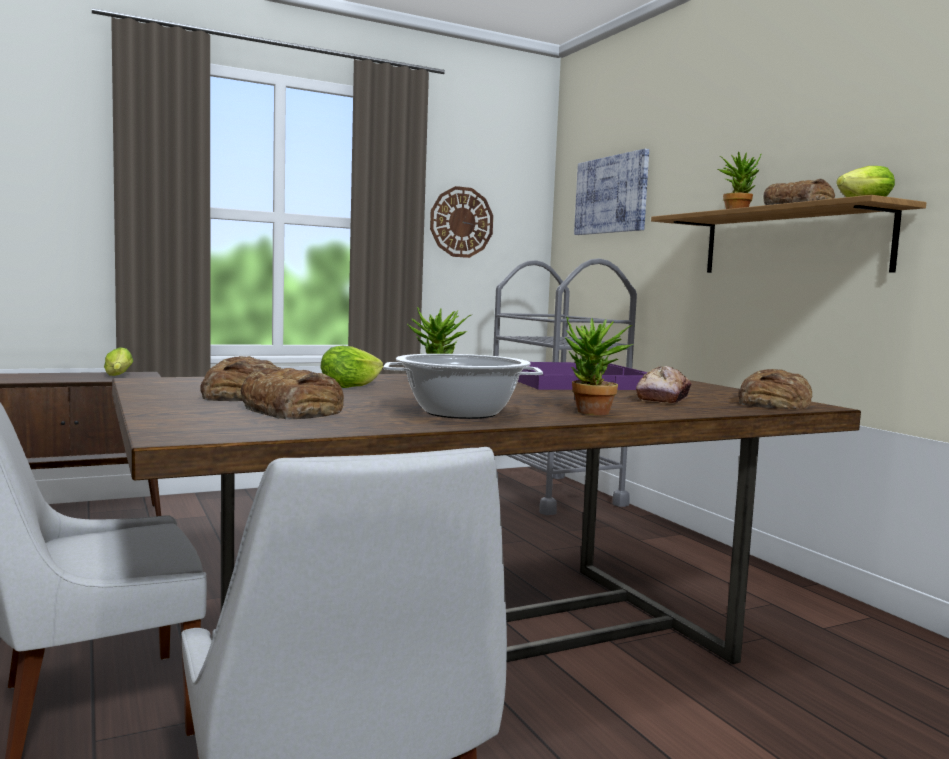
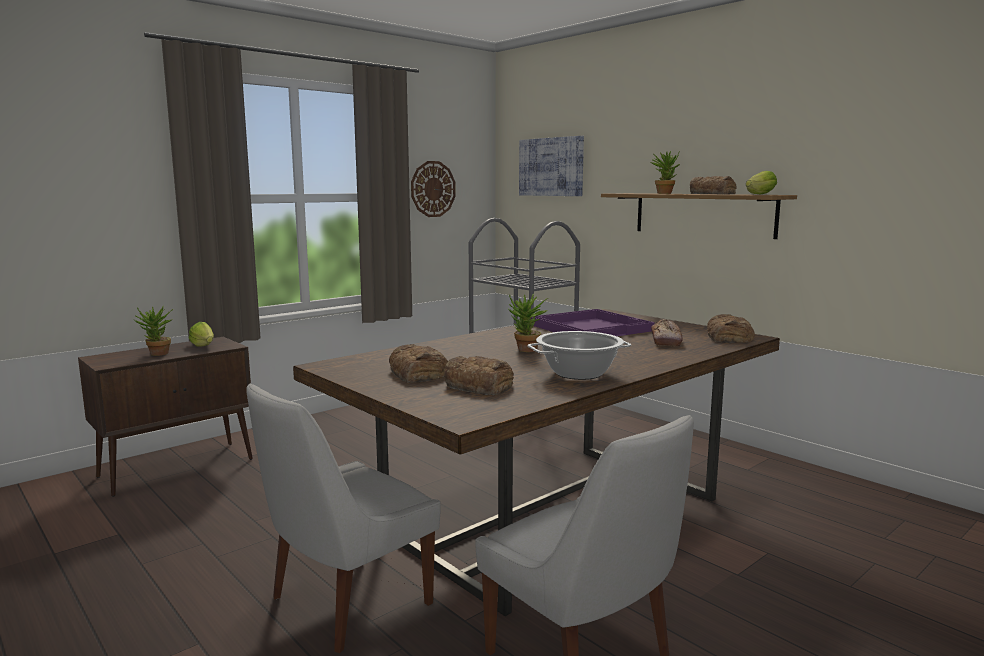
camera: 15 degrees left, 5 degrees up
(354, 385) = (468, 352): lettuce -> none
(591, 413) = (648, 363): potted plant -> potted plant (157, 354)

